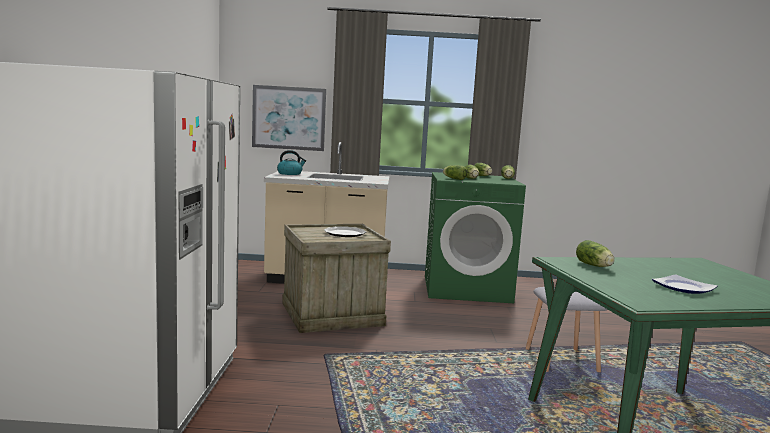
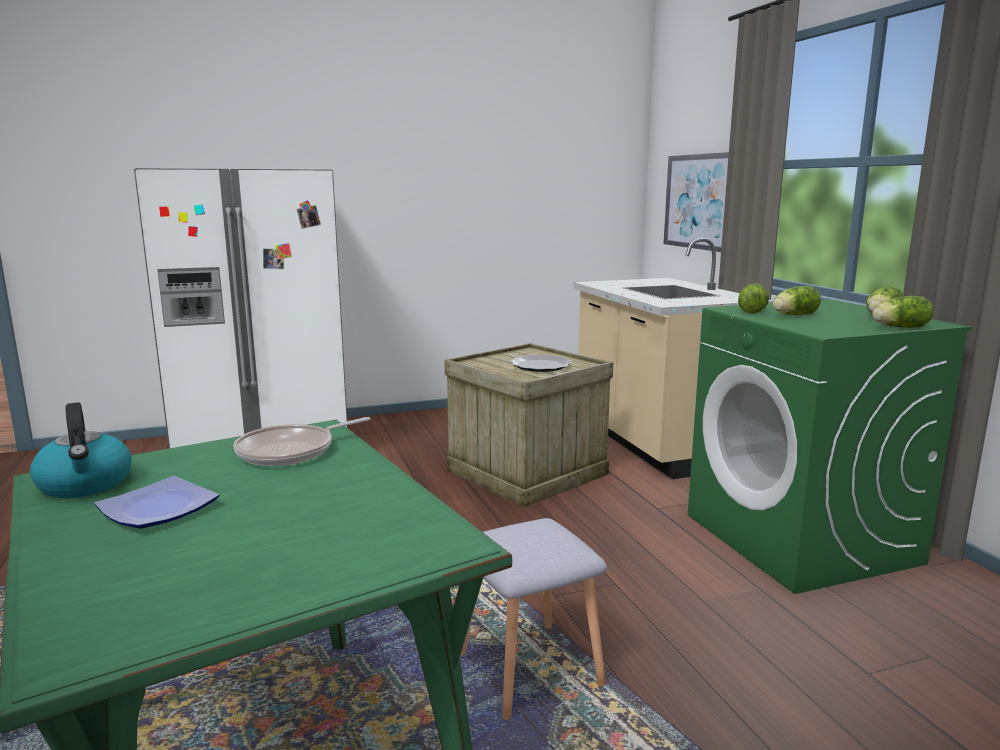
camera: 70 degrees right, 5 degrees up
(290, 174) = (635, 282): kettle -> kettle (86, 485)
(594, 266) = (291, 451): lettuce -> frying pan

